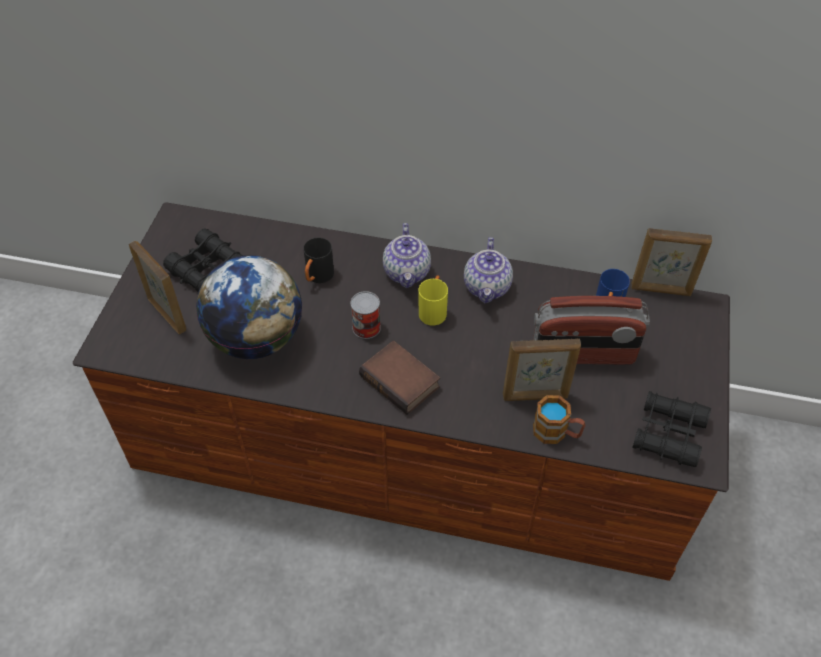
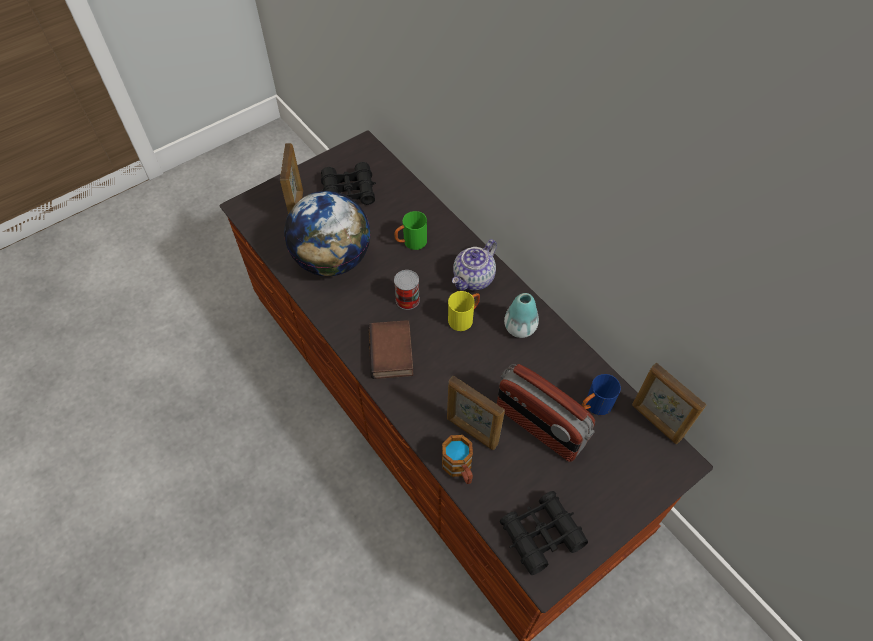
camera: 40 degrees right, 5 degrees up
(317, 277) = (411, 243): black mug -> green mug
(487, 288) = (520, 328): teapot -> vase

